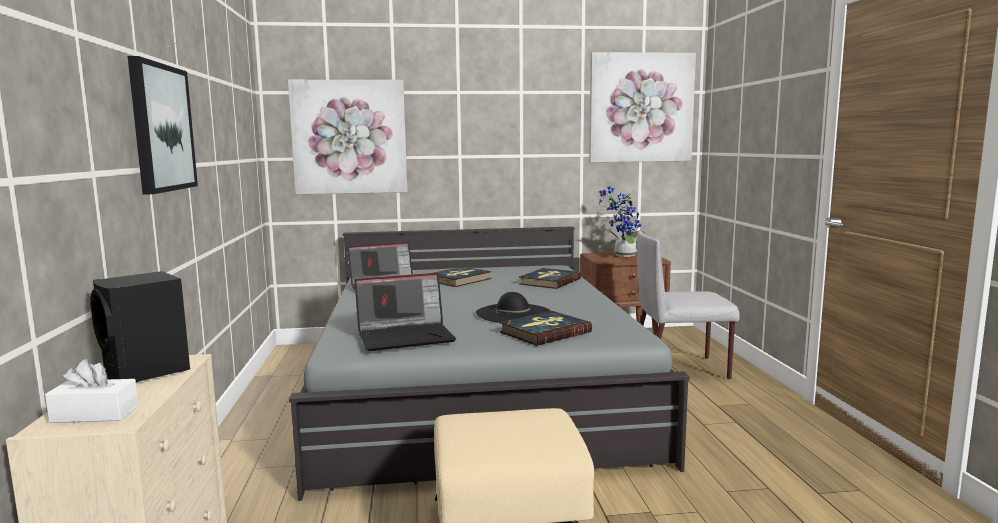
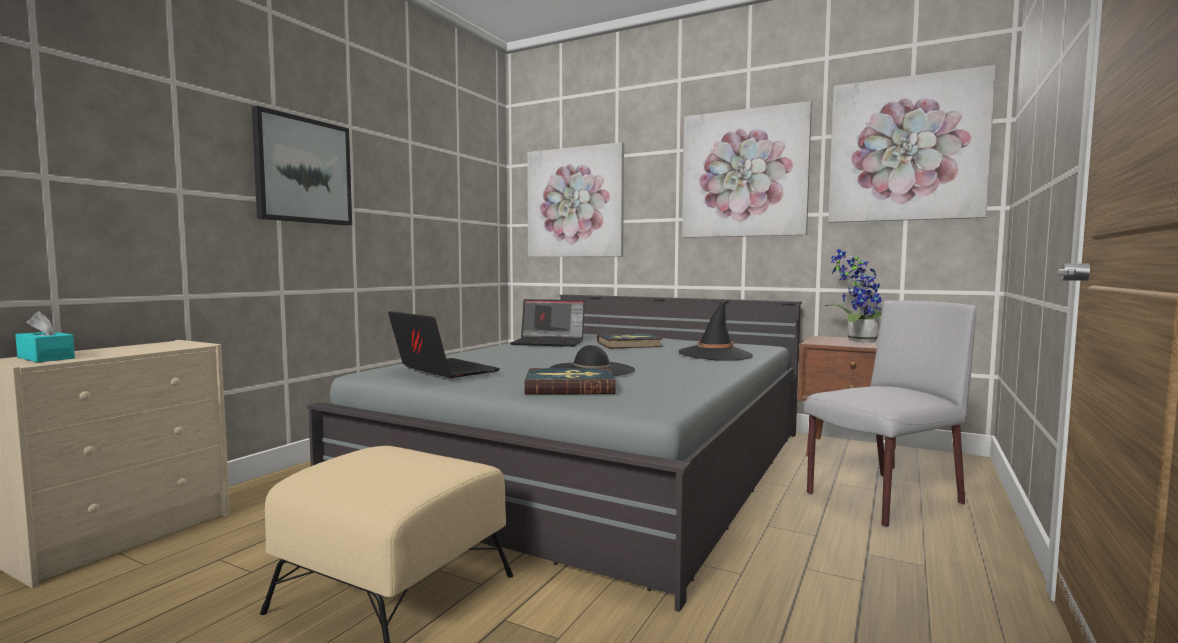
camera: 35 degrees right, 5 degrees down
(95, 414) = (46, 358): white tissue box -> turquoise tissue box
(146, 372) = (153, 346): black speaker -> none
(406, 337) = (442, 370): laptop -> laptop turned 150 degrees counterclockwise
(520, 118) = (744, 174): none -> picture
(549, 281) = (715, 355): book -> black hat
(680, 369) = (882, 499): grey chair -> grey chair turned 120 degrees clockwise

